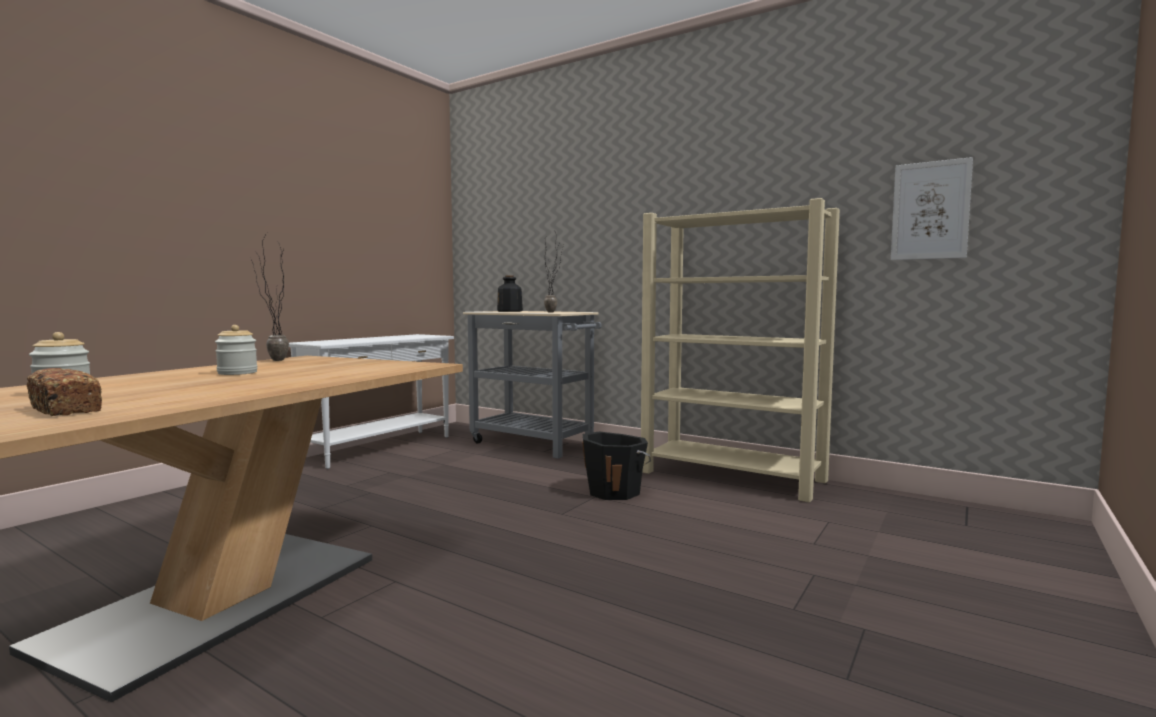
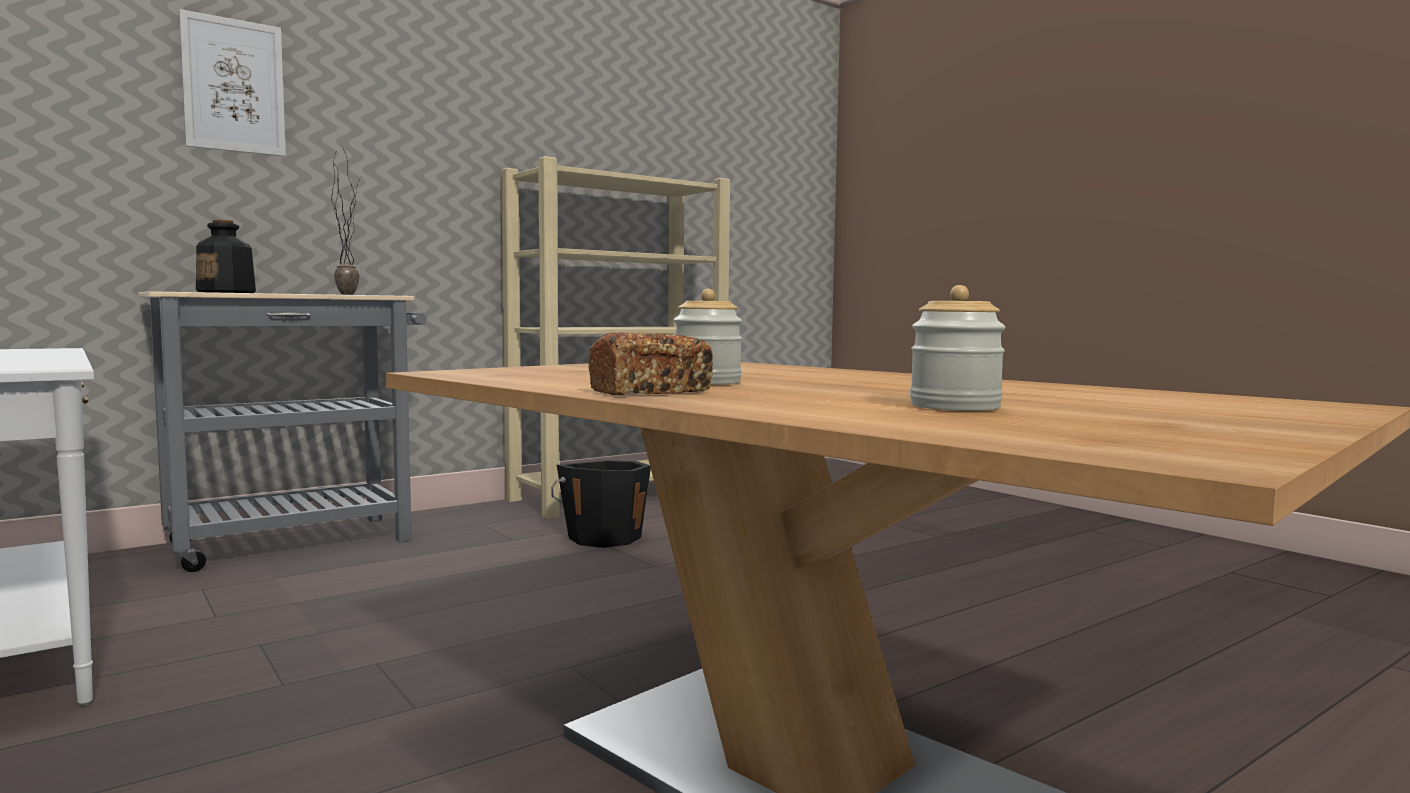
camera: 70 degrees left, 0 degrees up
(66, 410) = (1130, 400): bread -> bread (651, 392)
(271, 361) = (489, 377): potted plant -> none
(930, 210) = (740, 203): picture -> picture (233, 86)

